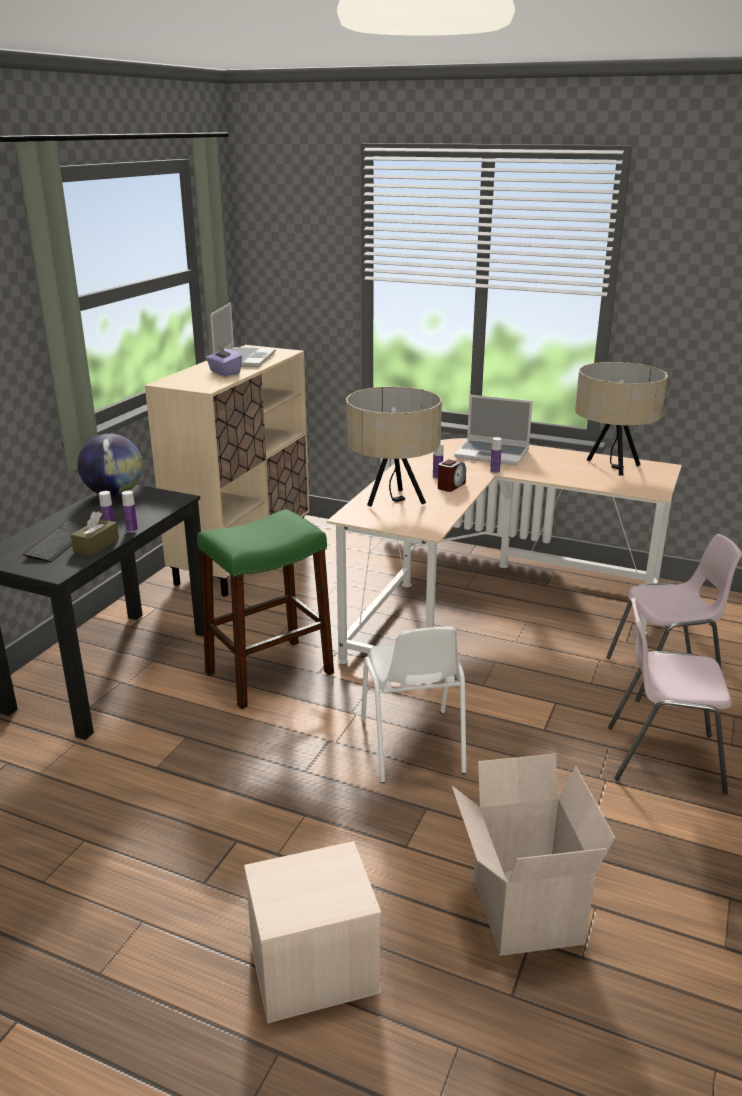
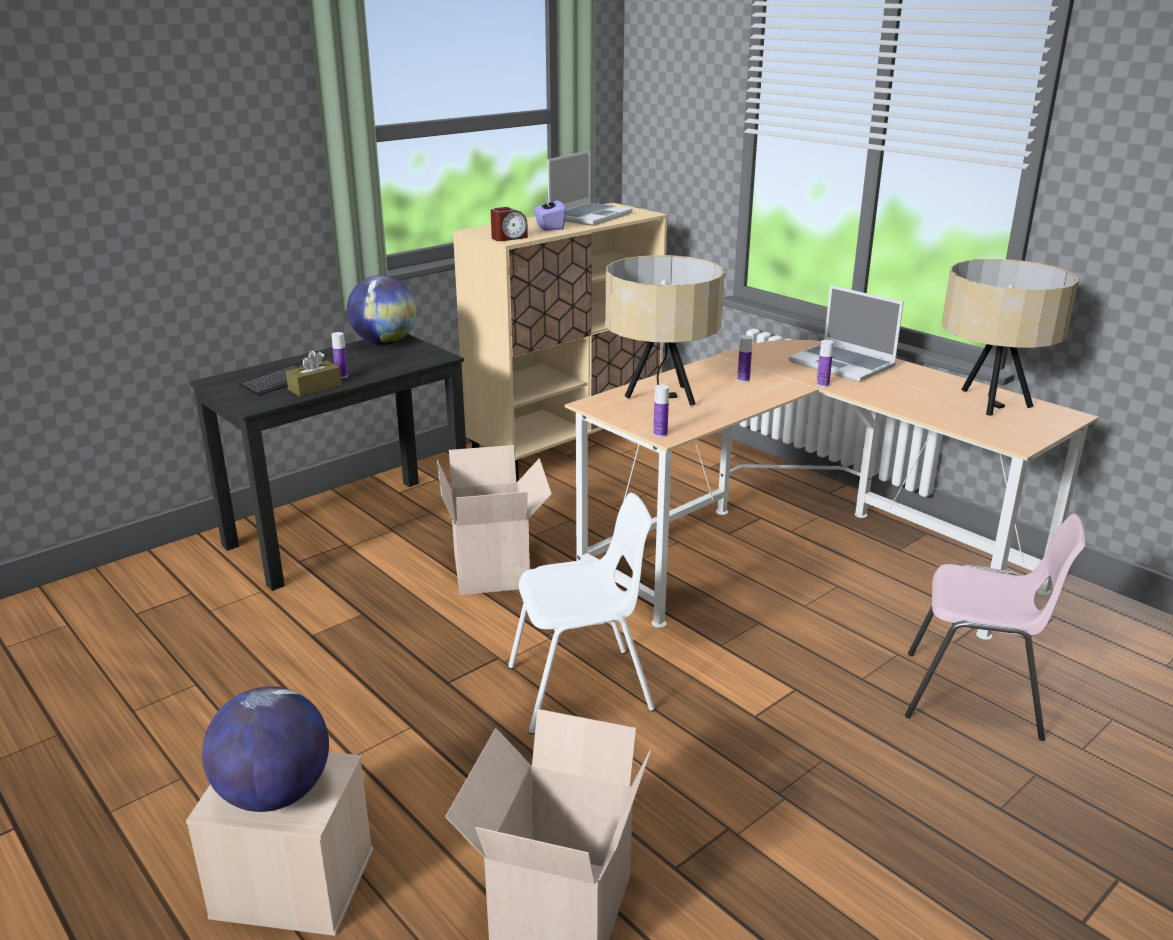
camera: 25 degrees right, 0 degrees up
(132, 530) = (362, 379): bottle -> bottle (660, 434)
(269, 673) = (494, 571): green stool -> cardboard box
(314, 894) = (274, 794): none -> globe
(412, 747) = (582, 690): white chair -> white chair turned 120 degrees counterclockwise
(451, 486) = (749, 392): alarm clock -> alarm clock (509, 238)
(662, 757) = (884, 795): pink chair -> none

